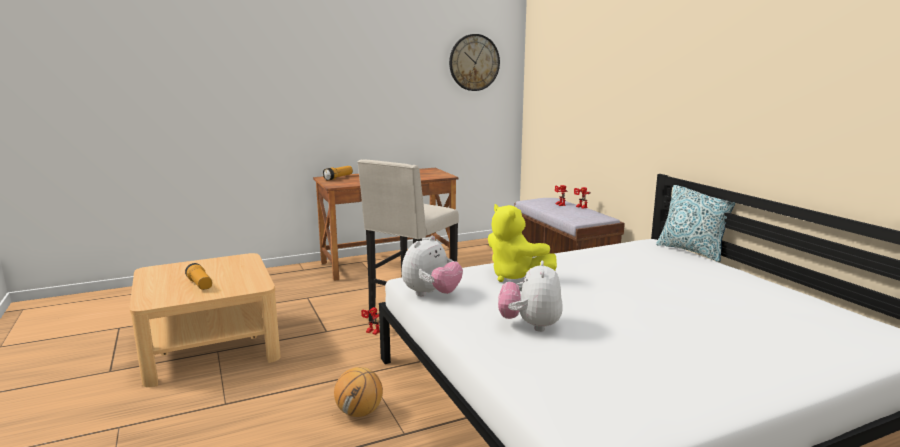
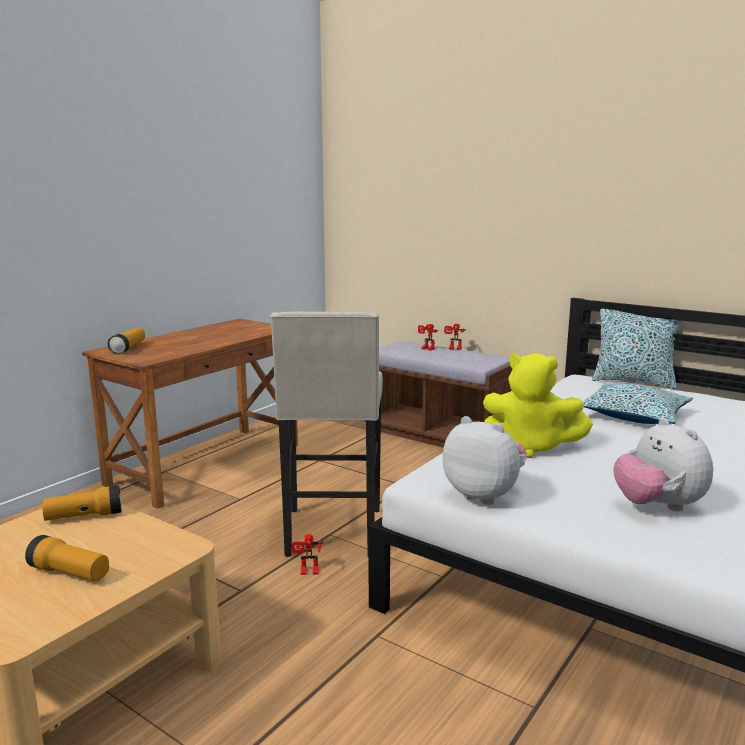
camera: 30 degrees left, 0 degrees up
(239, 263) = (84, 516): none -> flashlight
(359, 412) = (443, 700): basketball -> none
(431, 294) = (484, 495): plush toy -> plush toy turned 60 degrees counterclockwise
(474, 62) = (272, 170): wall clock -> none
(636, 273) = (634, 416): none -> pillow

